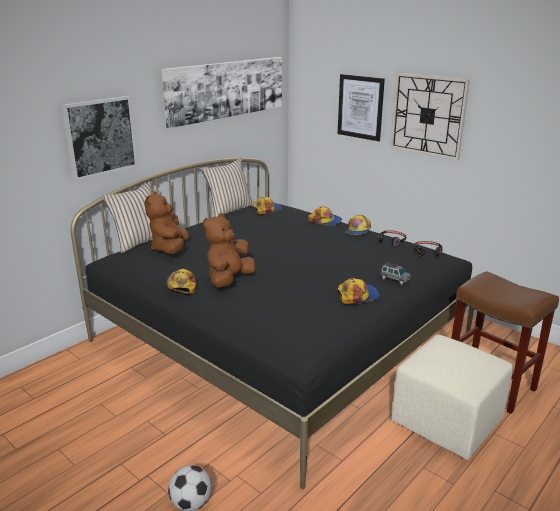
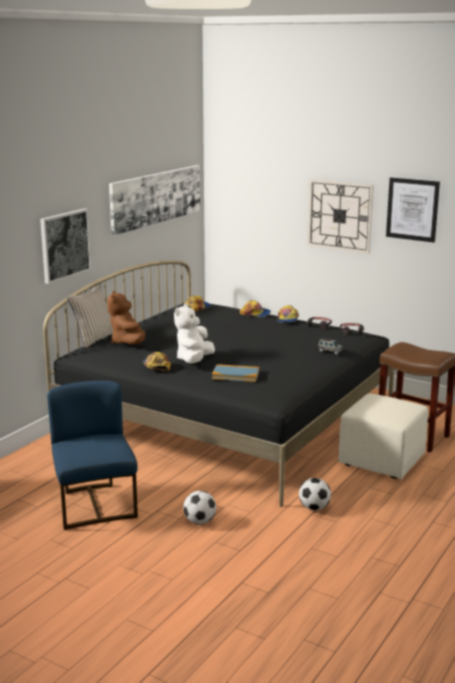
camera: 10 degrees left, 5 degrees down
(81, 455) = (95, 505): none -> blue chair
(229, 210) = (161, 310): beige pillow -> none
(229, 280) = (194, 360): brown plush toy -> white plush toy
(267, 308) = (235, 375): none -> book
(344, 497) = (314, 508): none -> football
(358, 296) = (304, 363): cap -> none
(360, 107) = (277, 209): picture -> picture (412, 209)

